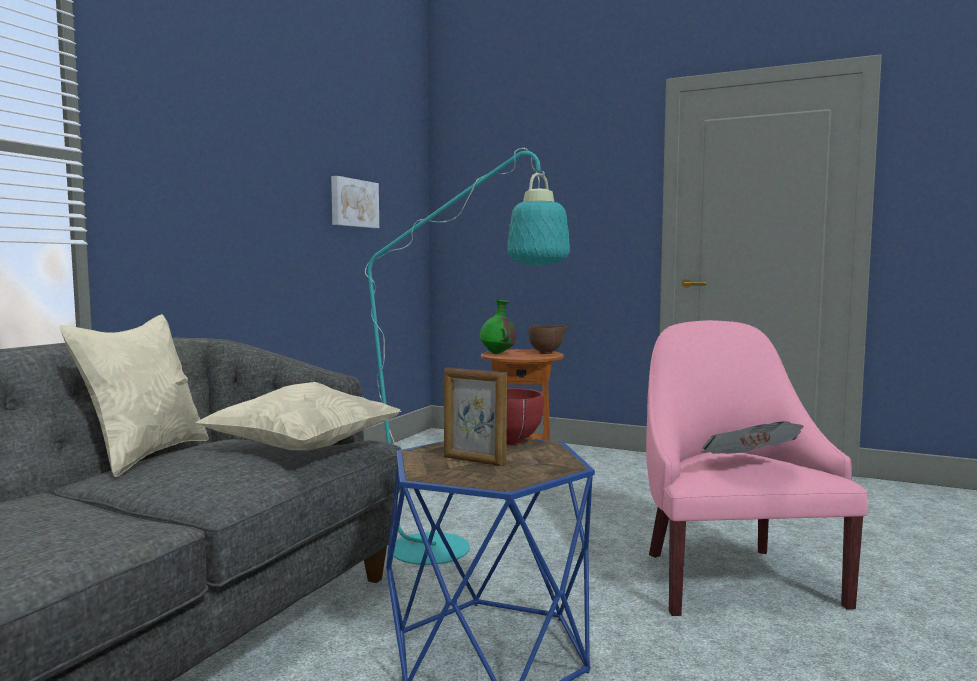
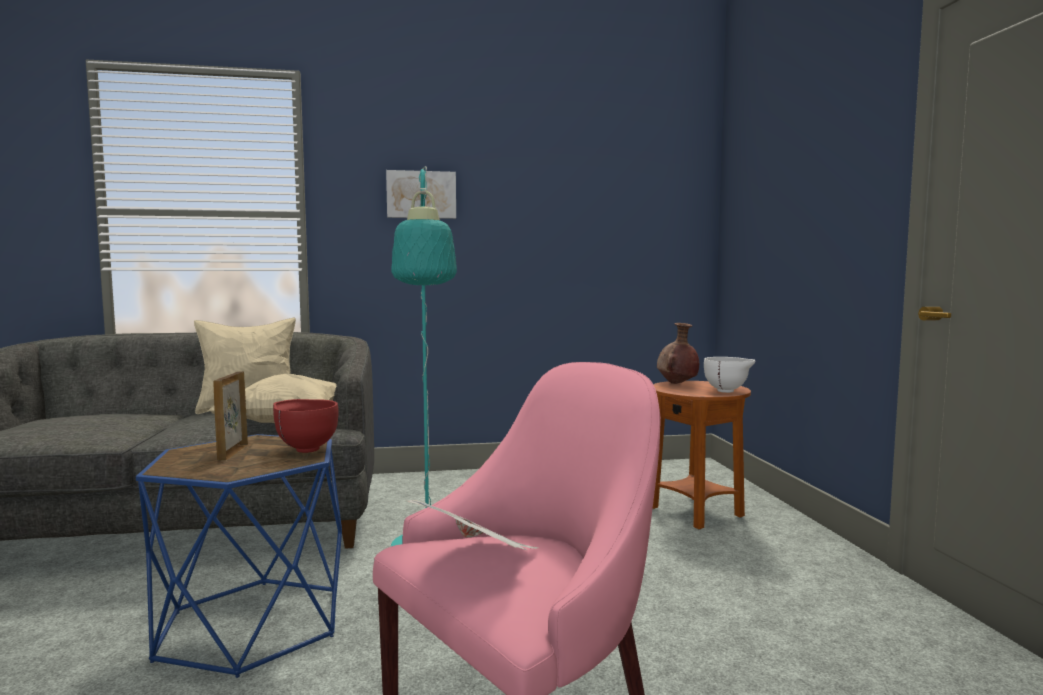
camera: 55 degrees right, 0 degrees up
(353, 203) = (585, 225): picture -> picture (421, 195)
(498, 353) = (677, 384): green vase -> brown vase
(547, 353) = (728, 391): brown bowl -> white bowl

